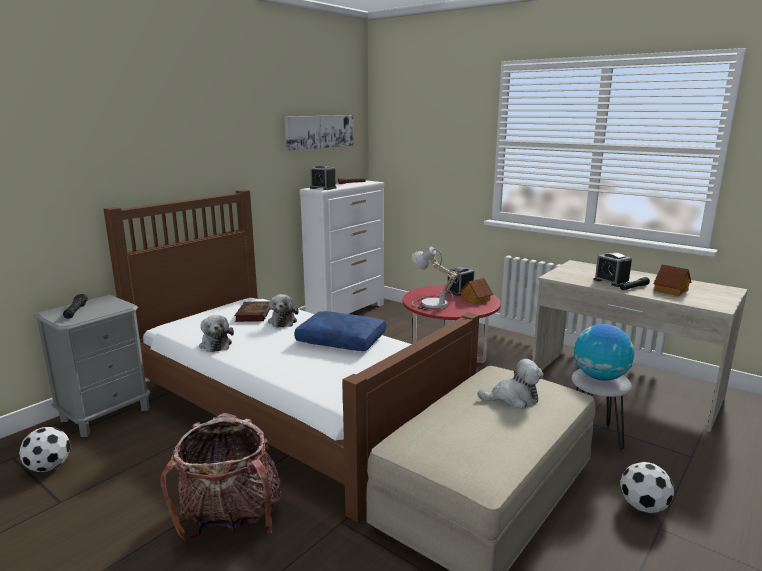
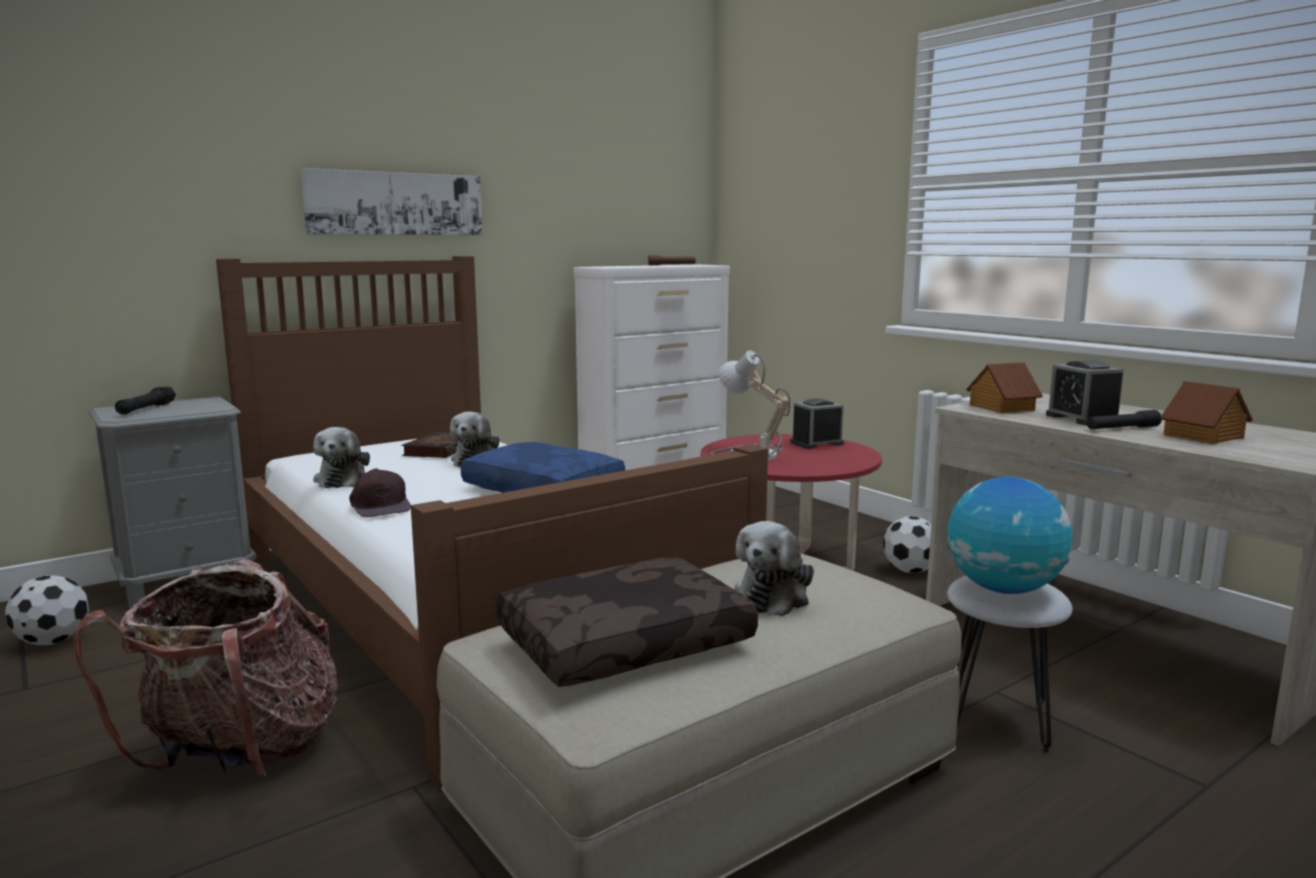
camera: 15 degrees right, 5 degrees down
(259, 362) = (380, 506): none -> brown cap
(319, 131) = (618, 176): picture -> picture (395, 203)
(323, 188) = (612, 266): alarm clock -> none
(466, 437) = (625, 641): none -> brown pillow
(475, 299) = (834, 455): toy house -> toy house (1001, 407)
(513, 399) = (774, 596): plush toy -> plush toy turned 105 degrees clockwise
(644, 506) = (1038, 862): football -> football (911, 570)

